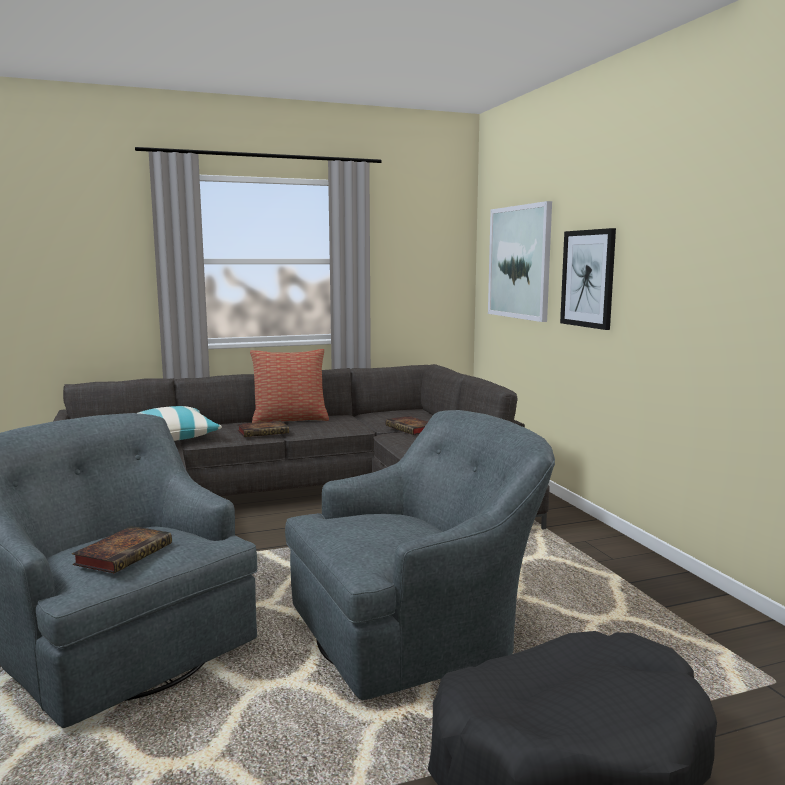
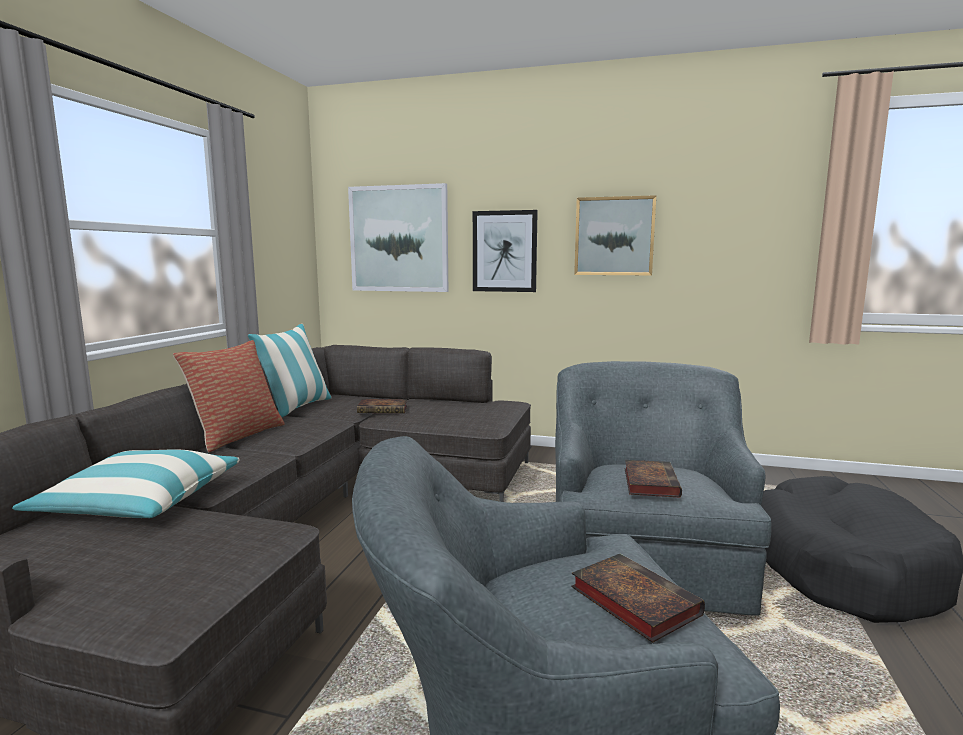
camera: 55 degrees left, 0 degrees up
(264, 432) = (258, 454): book -> book (649, 482)
(371, 412) = (296, 407): none -> pillow
(682, 262) = (614, 236): none -> picture

